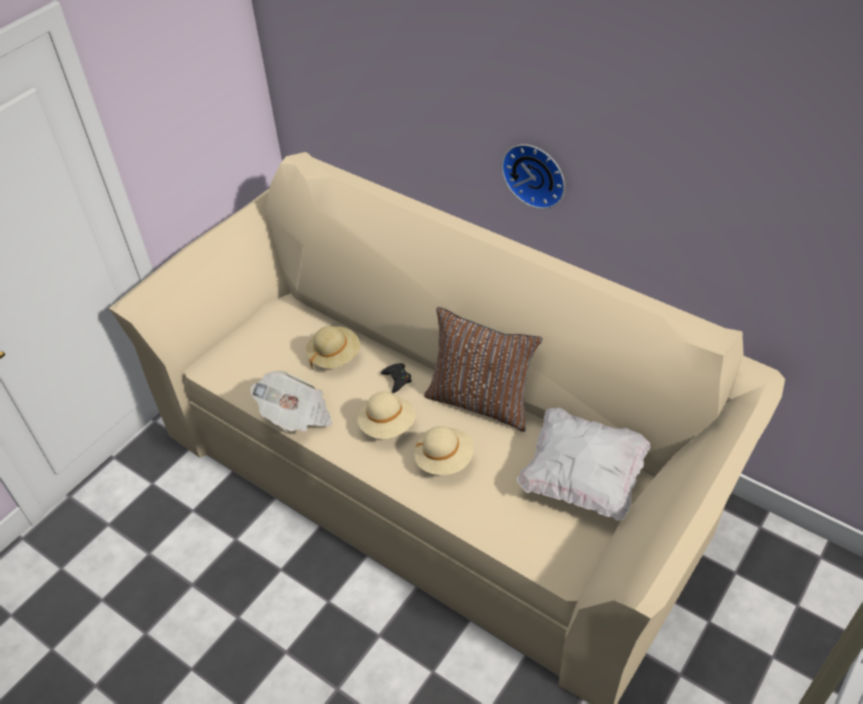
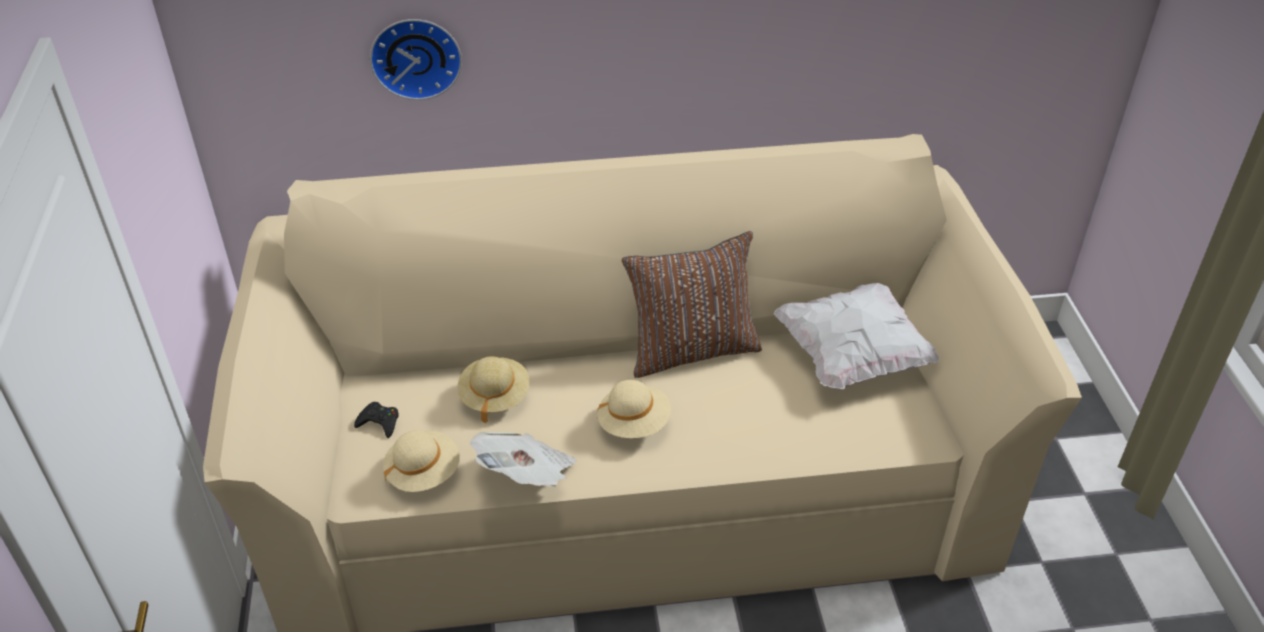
camera: 45 degrees left, 5 degrees down
(397, 379) = (589, 378): black game controller -> black game controller (379, 422)
(444, 459) = (724, 418): beige hat -> beige hat (423, 473)
(536, 174) = (634, 71): wall clock -> wall clock (416, 56)

